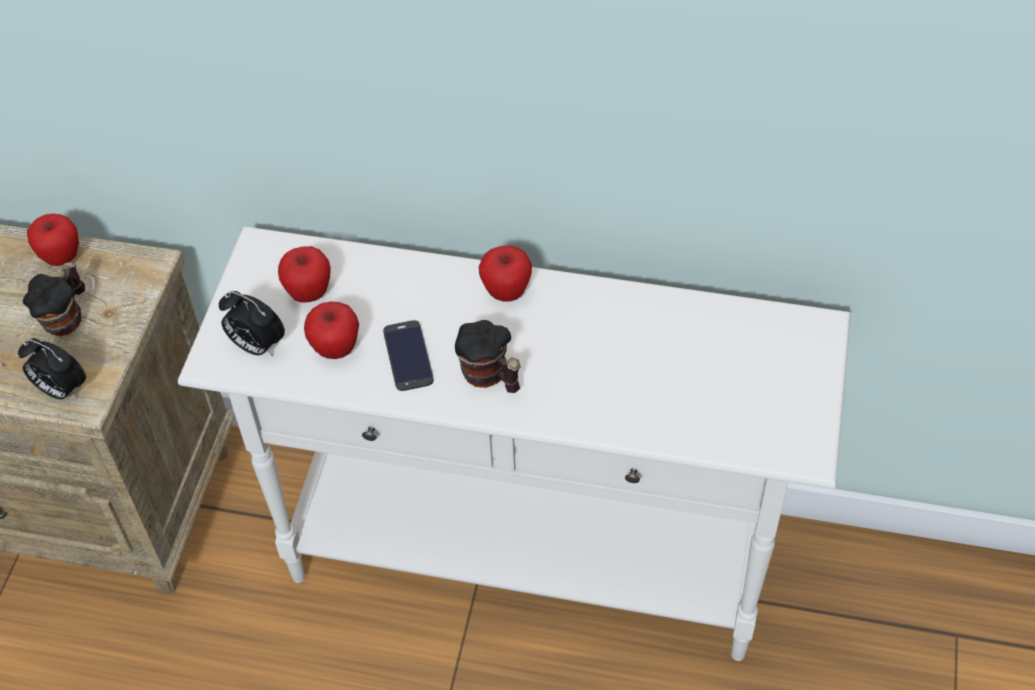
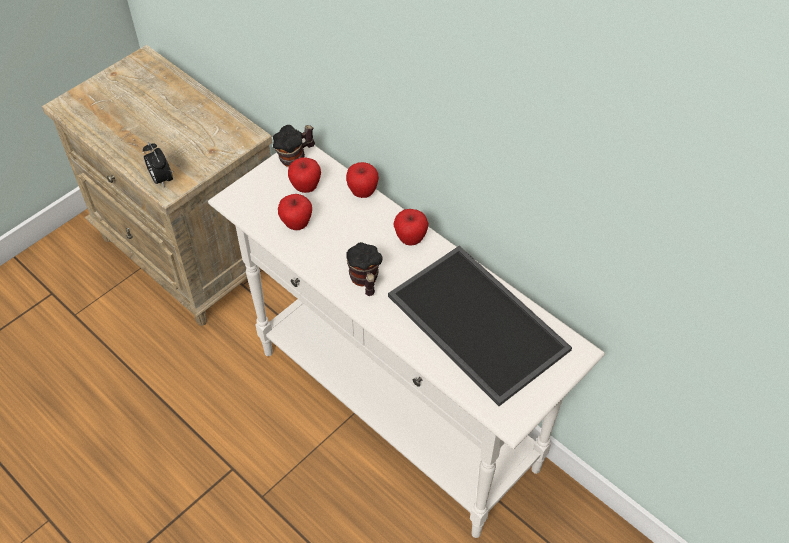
camera: 30 degrees right, 0 degrees up
(61, 257) = (211, 111): apple -> apple (362, 192)
(66, 317) = (191, 143): mug -> mug (295, 157)
(256, 346) = (258, 202): alarm clock -> none
(408, 356) = (331, 247): phone -> none
(671, 358) = (474, 323): none -> tray

